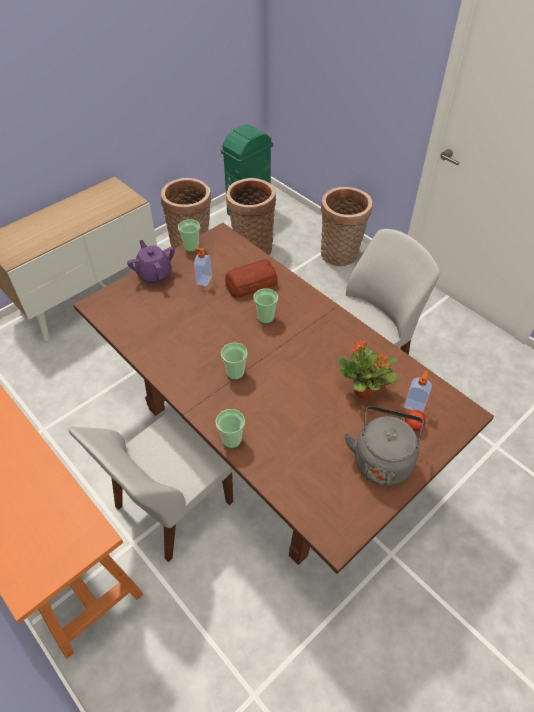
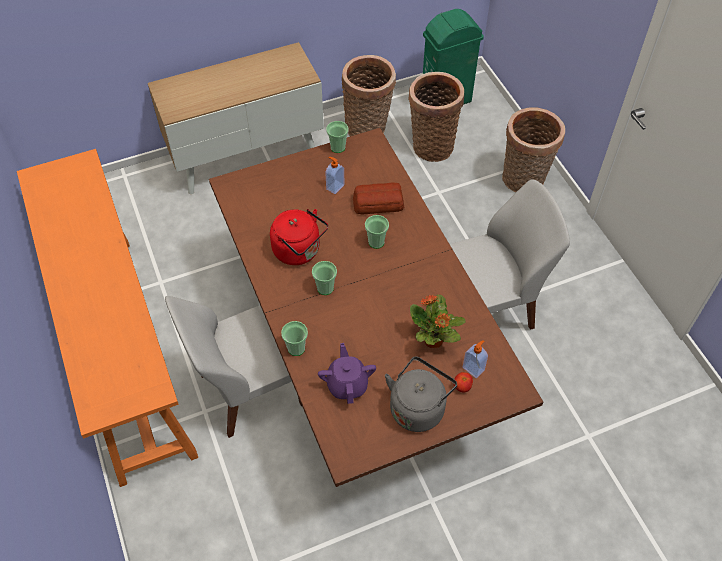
camera: 20 degrees right, 5 degrees up
(155, 274) = (292, 168): purple teapot -> purple teapot (347, 384)
(194, 346) = (299, 251): none -> red kettle

